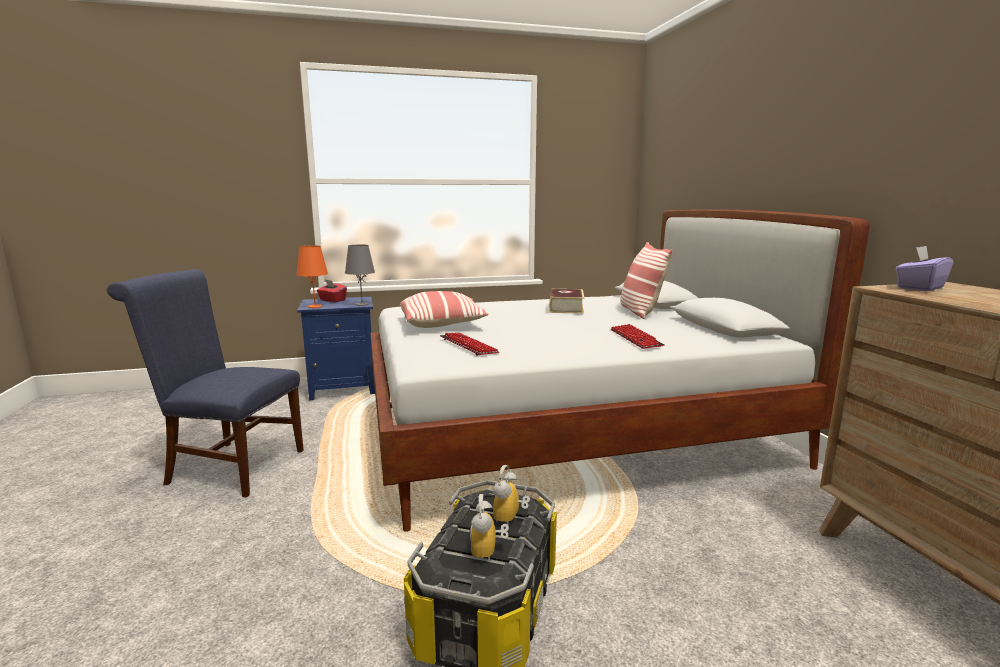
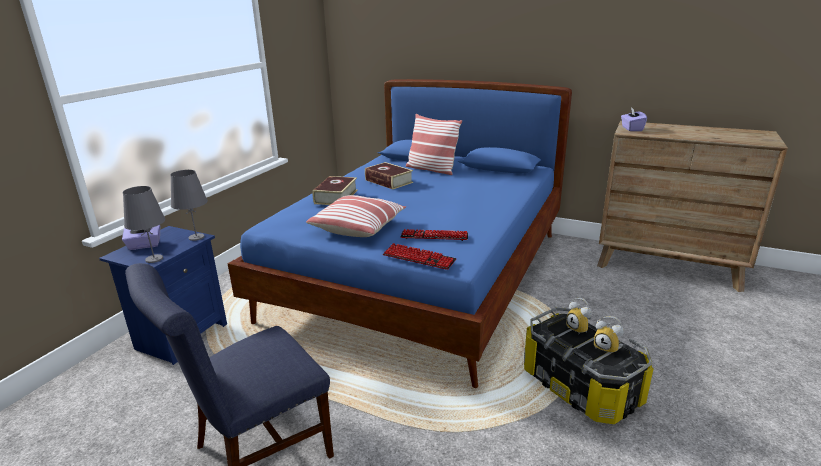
camera: 50 degrees left, 10 degrees up
(315, 306) = (154, 259): orange table lamp -> grey table lamp
(332, 300) = (144, 245): red tissue box -> purple tissue box
(489, 304) = (336, 197): none -> book
(568, 431) = (423, 275): white bed -> blue bed
(635, 338) = (490, 192): keyboard -> keyboard (419, 258)

